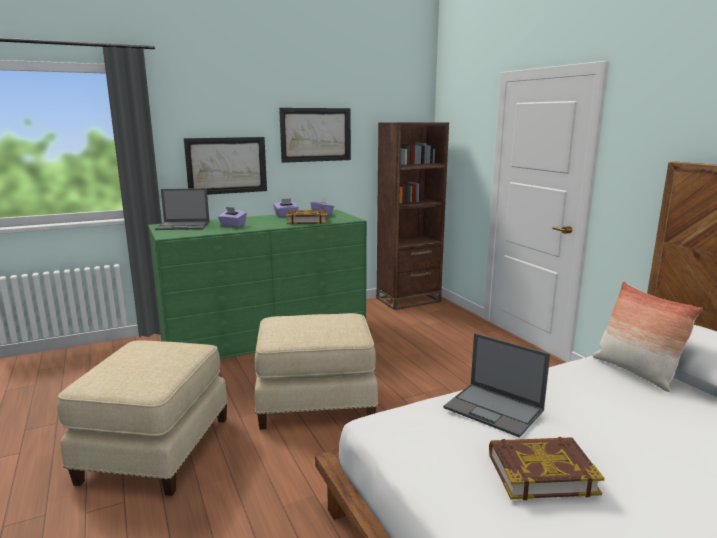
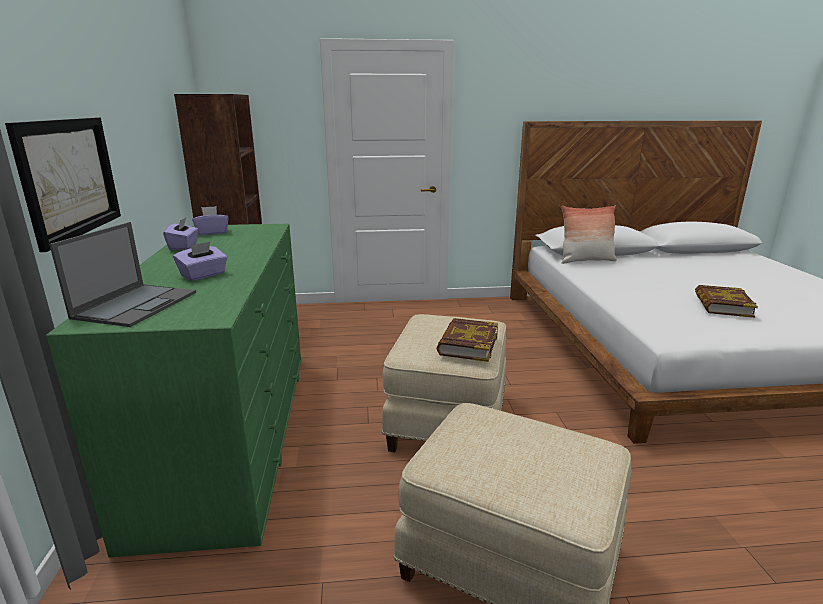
camera: 70 degrees left, 5 degrees up
(307, 220) = (243, 241): book -> book (467, 344)
(315, 134) = (135, 113): picture -> none
(495, 409) = (648, 299): laptop -> none

